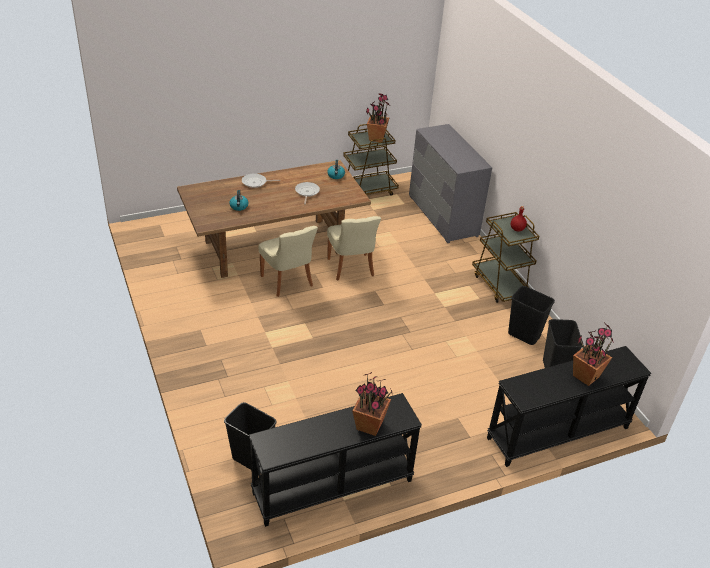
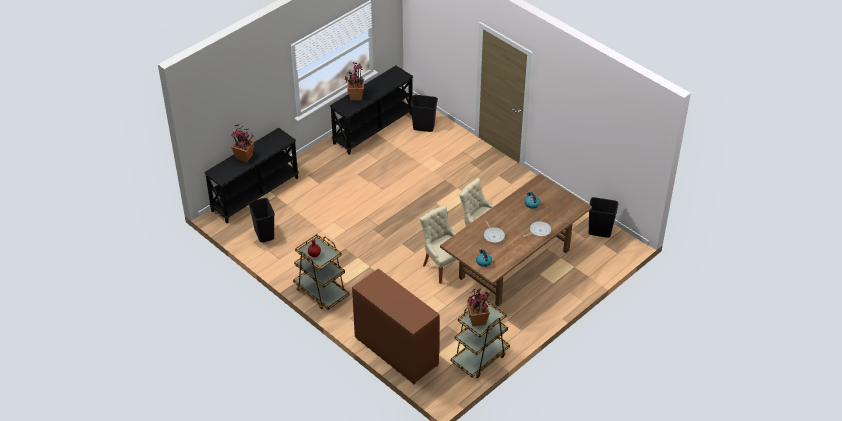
camera: 160 degrees right, 5 degrees up
(443, 216) = (396, 351): grey dresser -> brown dresser
(523, 335) = (292, 253): black trash can -> black trash can (600, 231)

